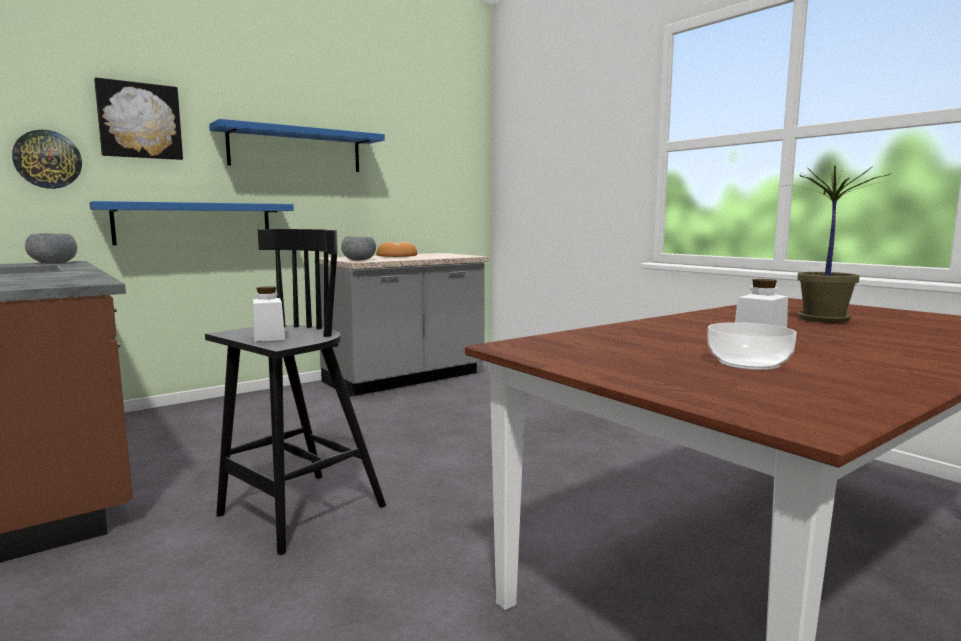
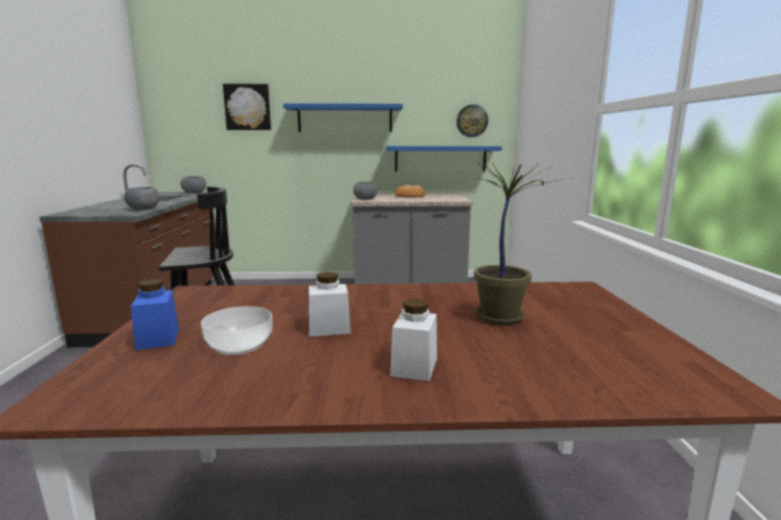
camera: 35 degrees right, 5 degrees up
(47, 159) = (201, 133): wall clock -> wall clock (472, 121)
(81, 278) = (143, 209): none -> grey bowl
(194, 223) = (278, 170): blue shelf -> blue shelf (440, 158)
(269, 337) = (187, 255): white jar -> white jar (414, 367)
(666, 375) = (158, 339): none -> blue jar

